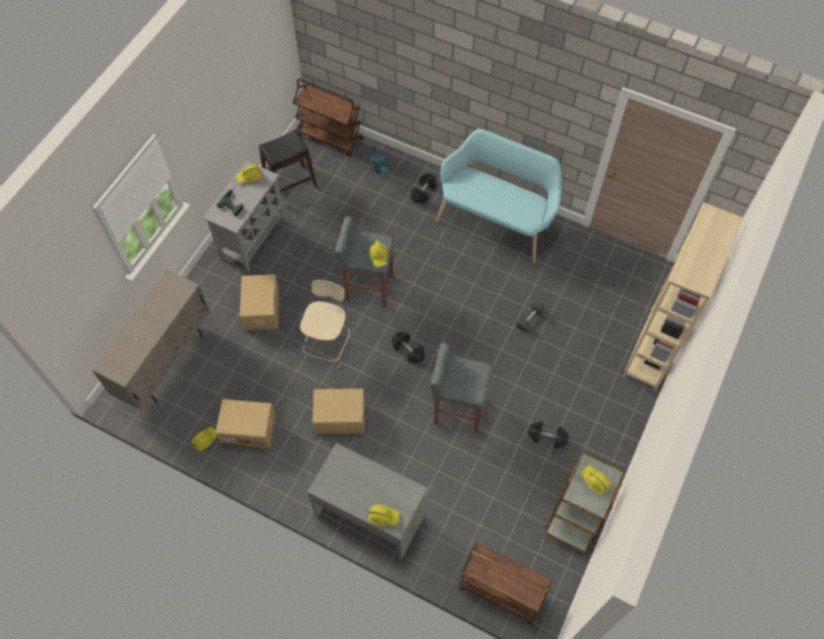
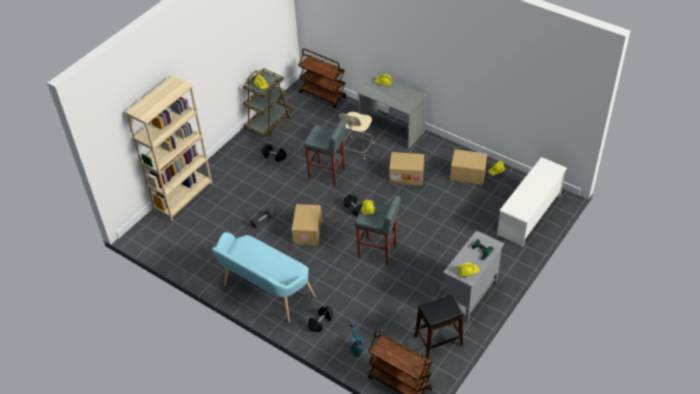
camera: 170 degrees left, 15 degrees down
(166, 362) = (529, 215): beige cabinet -> white shoe rack
(262, 309) = (460, 243): cardboard box -> cardboard box (307, 231)
(328, 344) = (412, 217): beige chair -> beige chair (357, 149)

